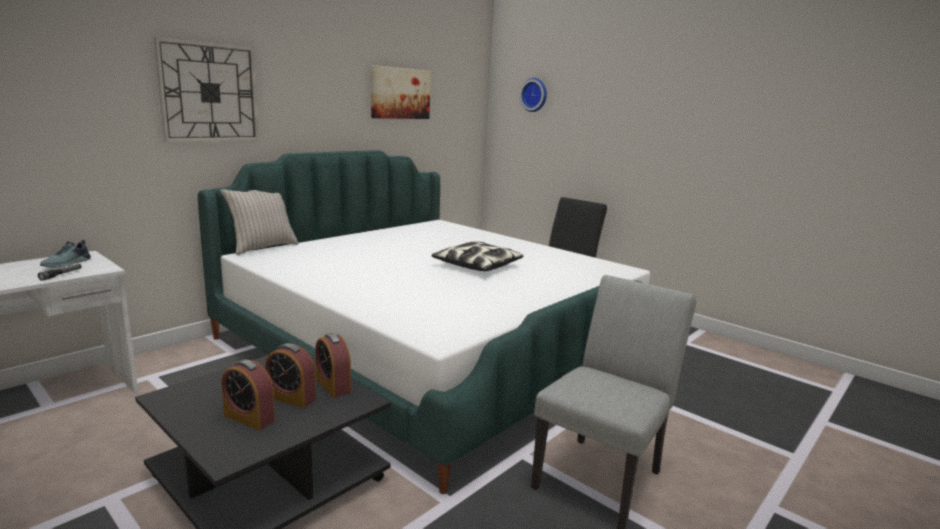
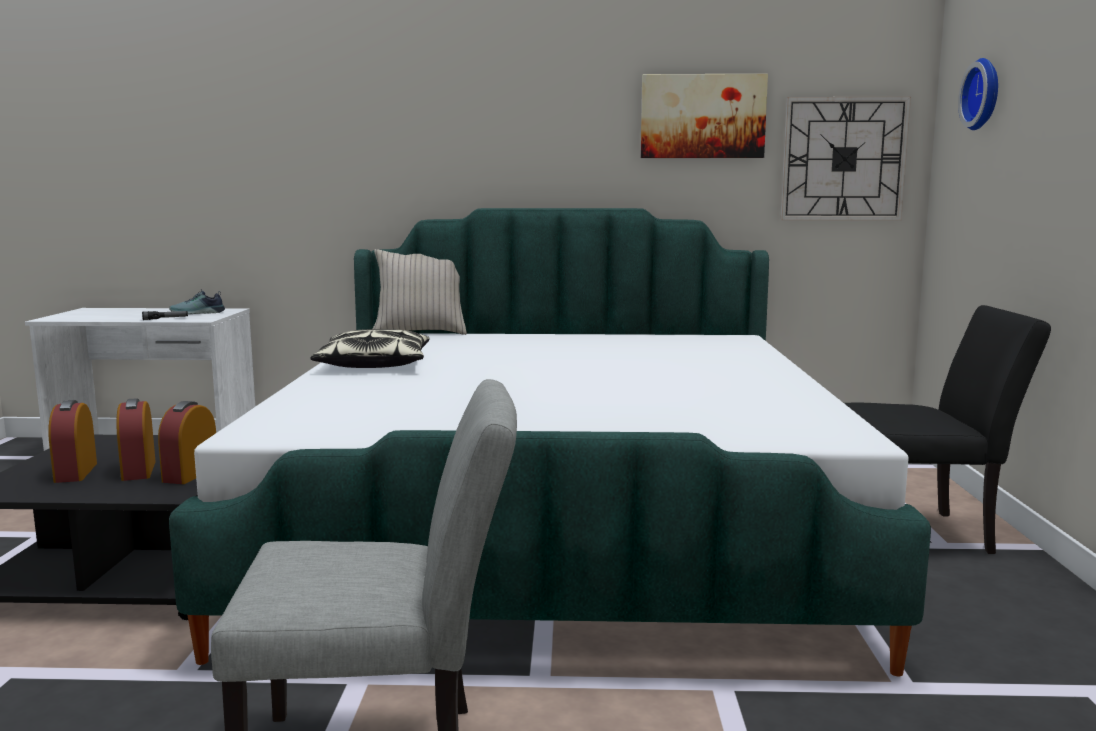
camera: 50 degrees right, 5 degrees down
(209, 92) = (387, 129): wall clock -> wall clock (843, 159)
(477, 266) = (592, 386): pillow -> pillow (374, 364)

